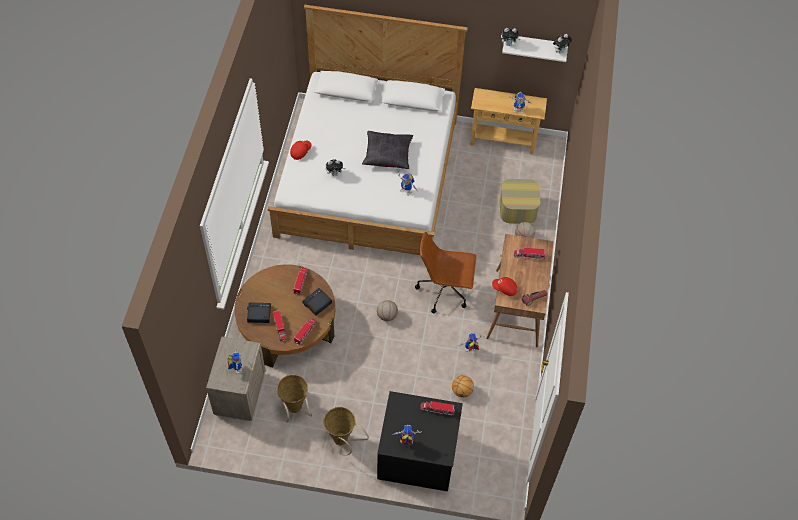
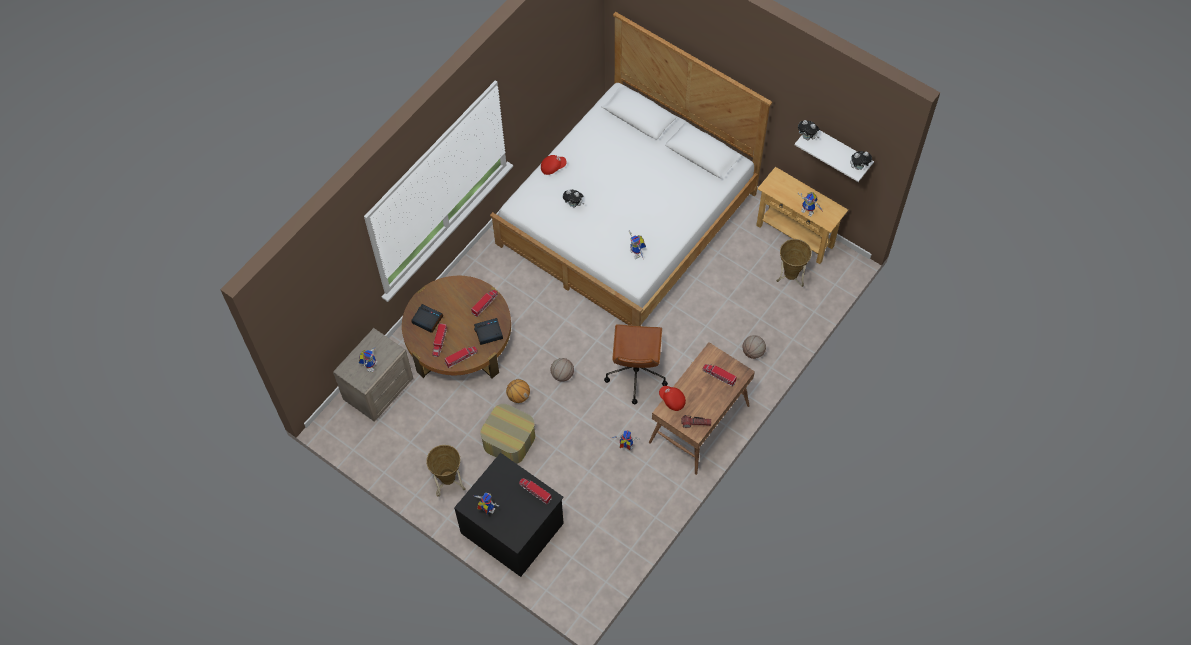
camera: 30 degrees right, 5 degrees up
(295, 410) = (421, 430): basket -> basket (790, 277)
(387, 155) = (639, 205): black pillow -> none
(445, 291) = (636, 374): brown office chair -> brown office chair turned 120 degrees counterclockwise
(461, 391) = (592, 485): basketball -> basketball (518, 396)
(518, 208) = (766, 318): ottoman -> ottoman (509, 440)

